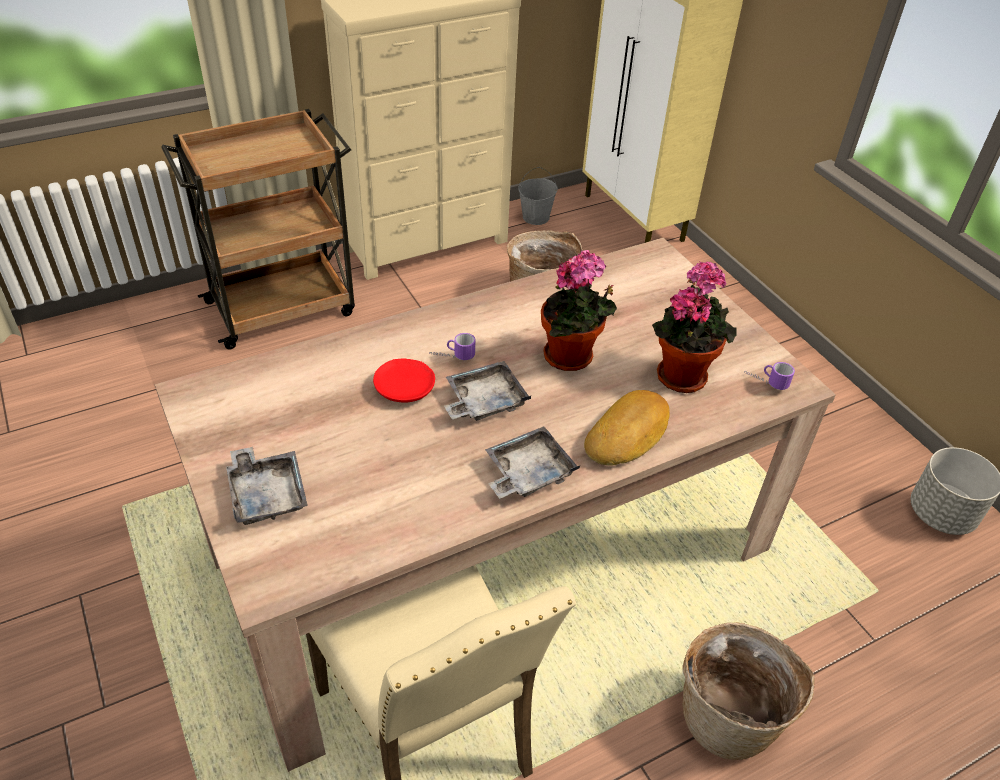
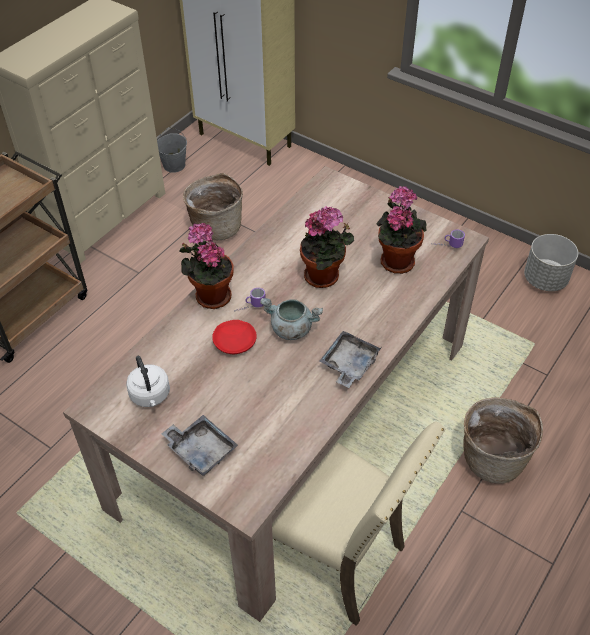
camera: 25 degrees left, 5 degrees up
(260, 407) = (150, 396): none -> white kettle
(416, 326) = (210, 295): none -> potted plant
(484, 401) = (291, 329): grey tray -> grey cooking pot
(628, 434) = (390, 313): bread -> none

